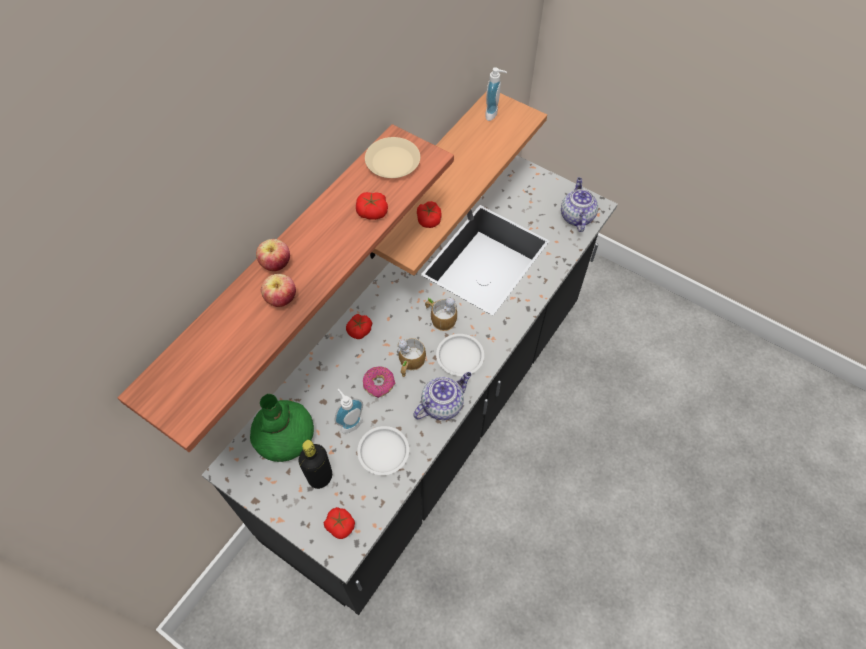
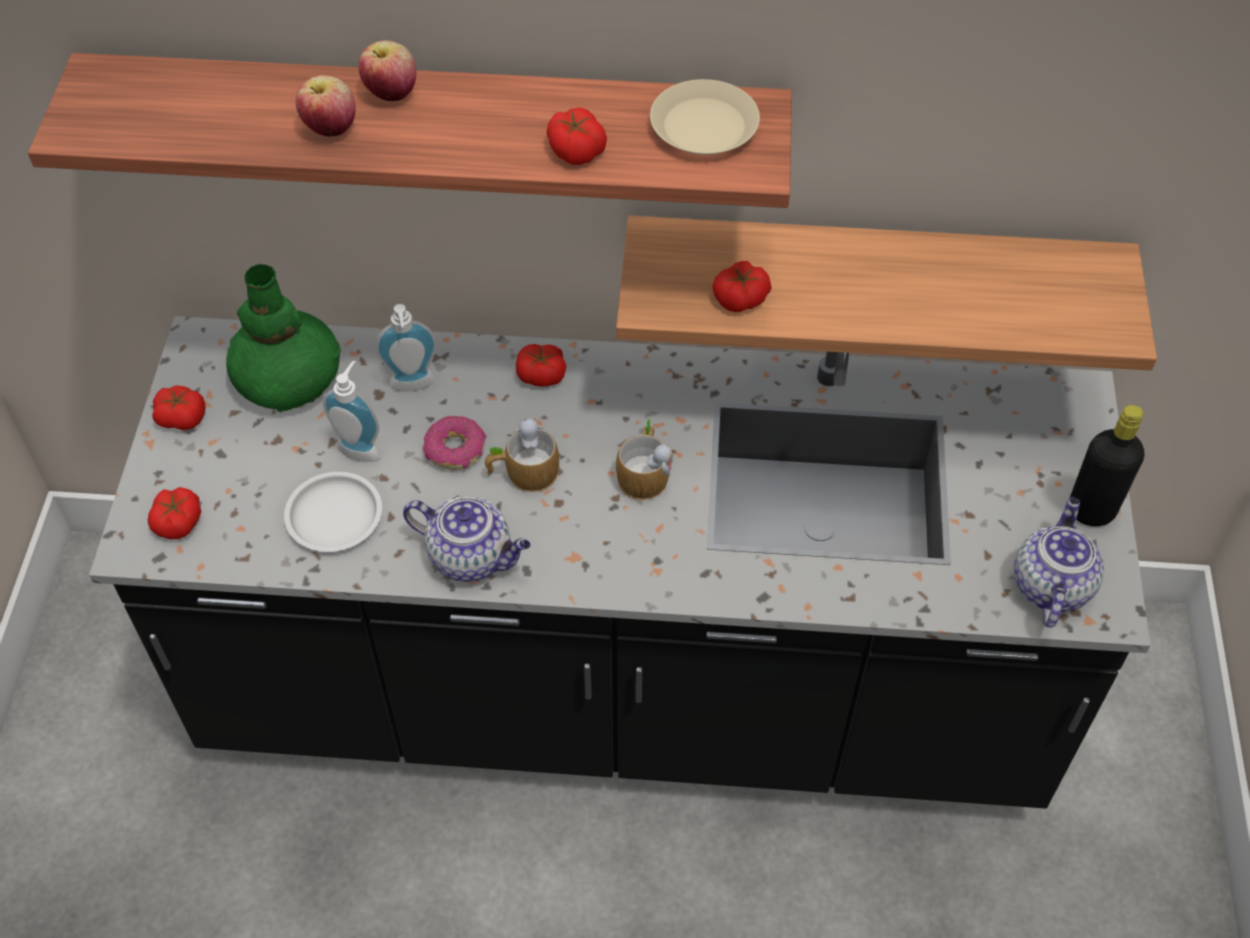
camera: 60 degrees right, 5 degrees down
(273, 497) = (181, 417): none -> tomato
(320, 477) = (245, 456): black bottle -> black bottle (1091, 510)
(459, 356) = (585, 537): white plate -> none
(494, 114) = (1075, 278): soap dispenser -> soap dispenser (413, 387)
(576, 216) = (1050, 584): teapot -> teapot turned 45 degrees counterclockwise

